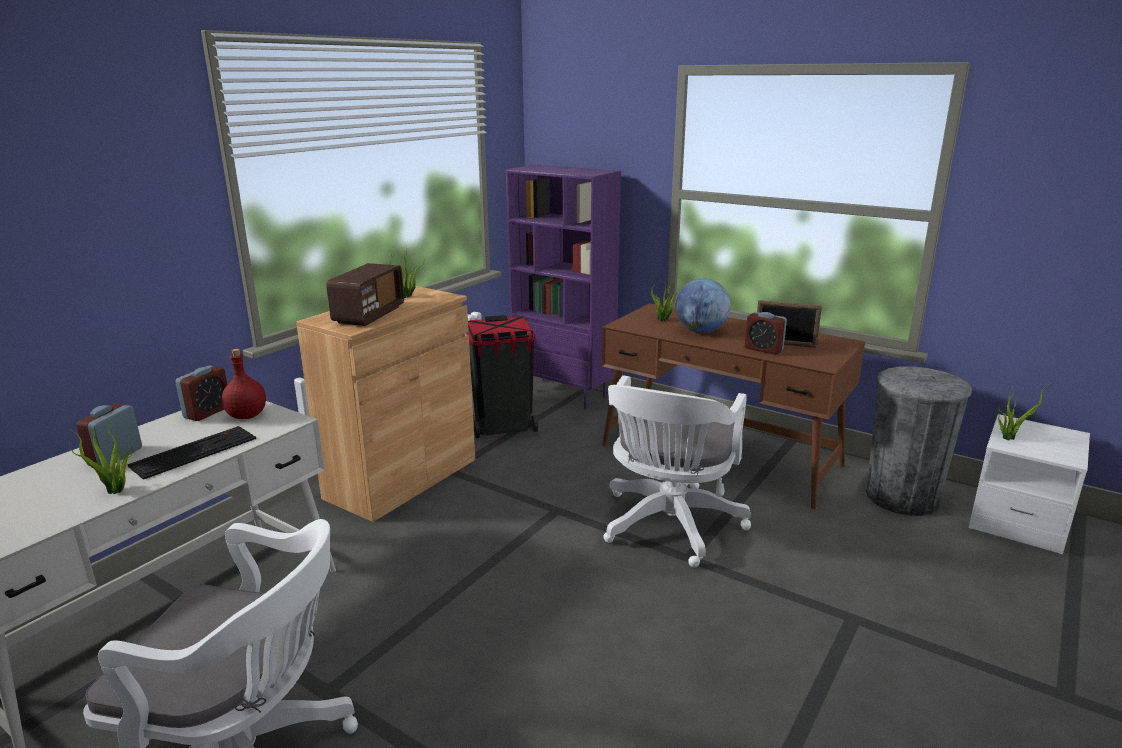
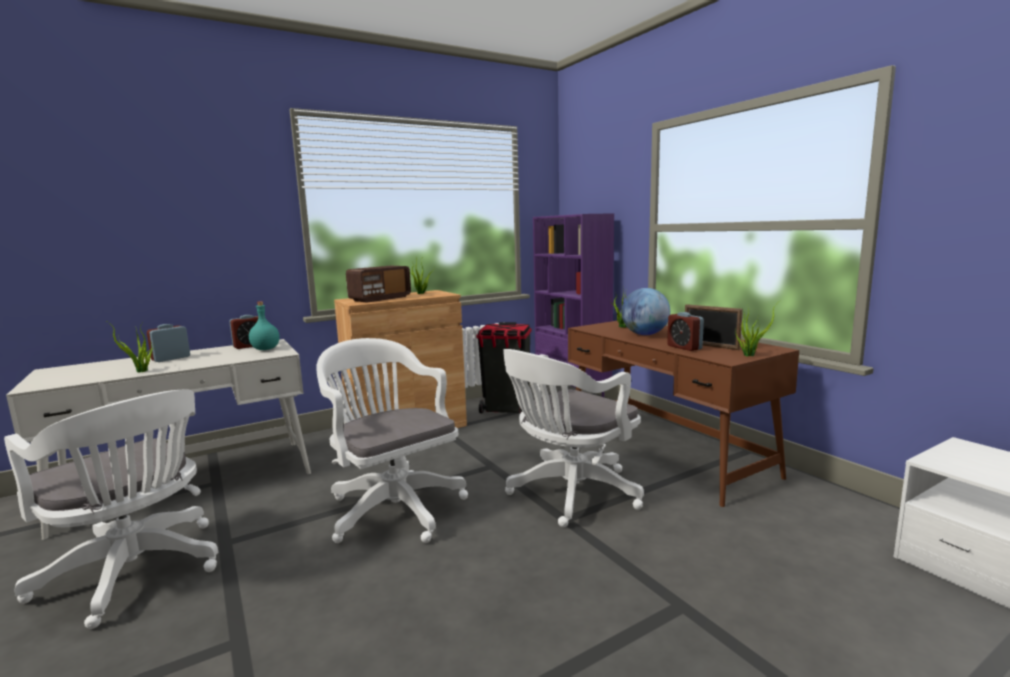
camera: 25 degrees right, 10 degrees down
(195, 451) = (210, 360): keyboard -> none
(247, 415) = (266, 349): red bottle -> turquoise bottle
(492, 589) = (393, 507): none -> white office chair
(902, 497) = (831, 515): grey trash can -> none
(1008, 437) = (945, 457): potted plant -> potted plant (750, 355)

